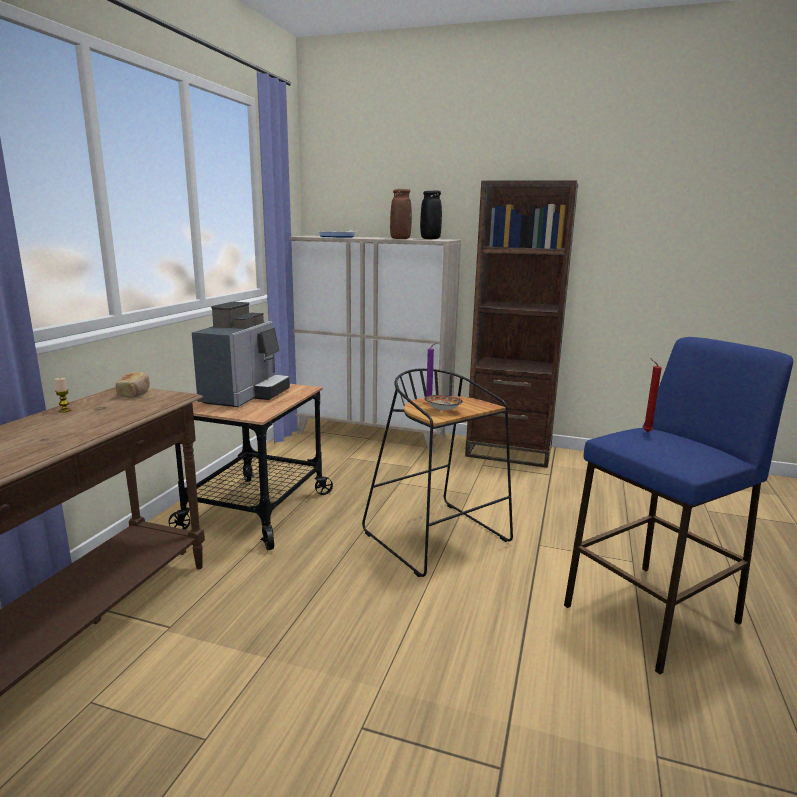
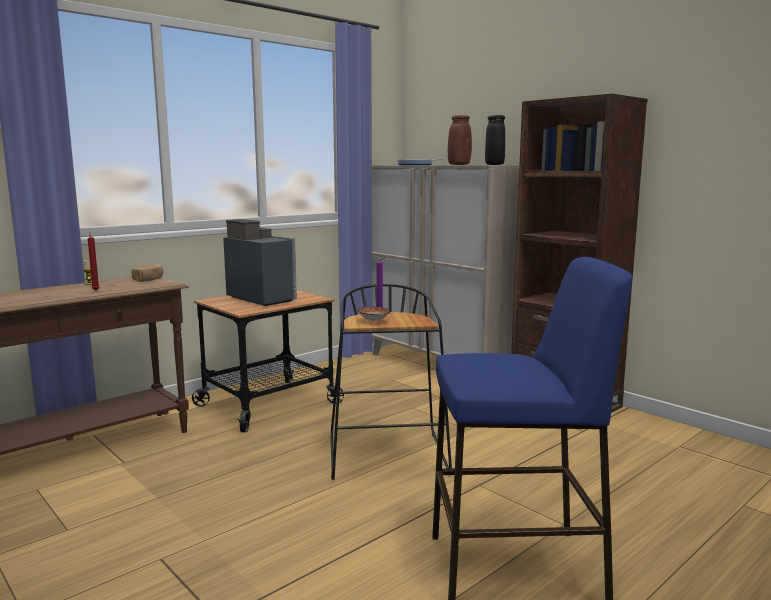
camera: 30 degrees right, 5 degrees down
(245, 395) = (263, 298): coffee machine -> coffee machine turned 90 degrees counterclockwise
(645, 431) = (502, 354): red candle -> red candle (96, 290)

